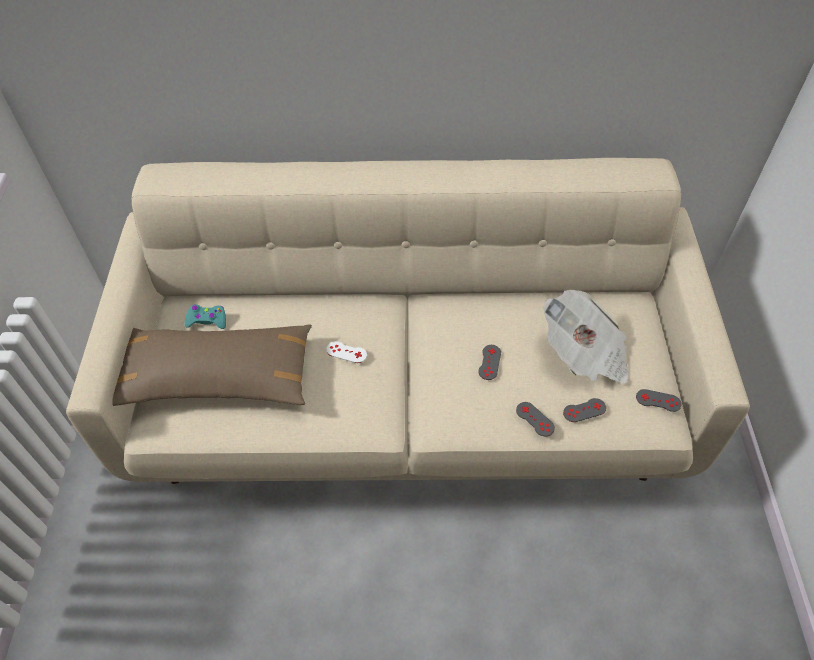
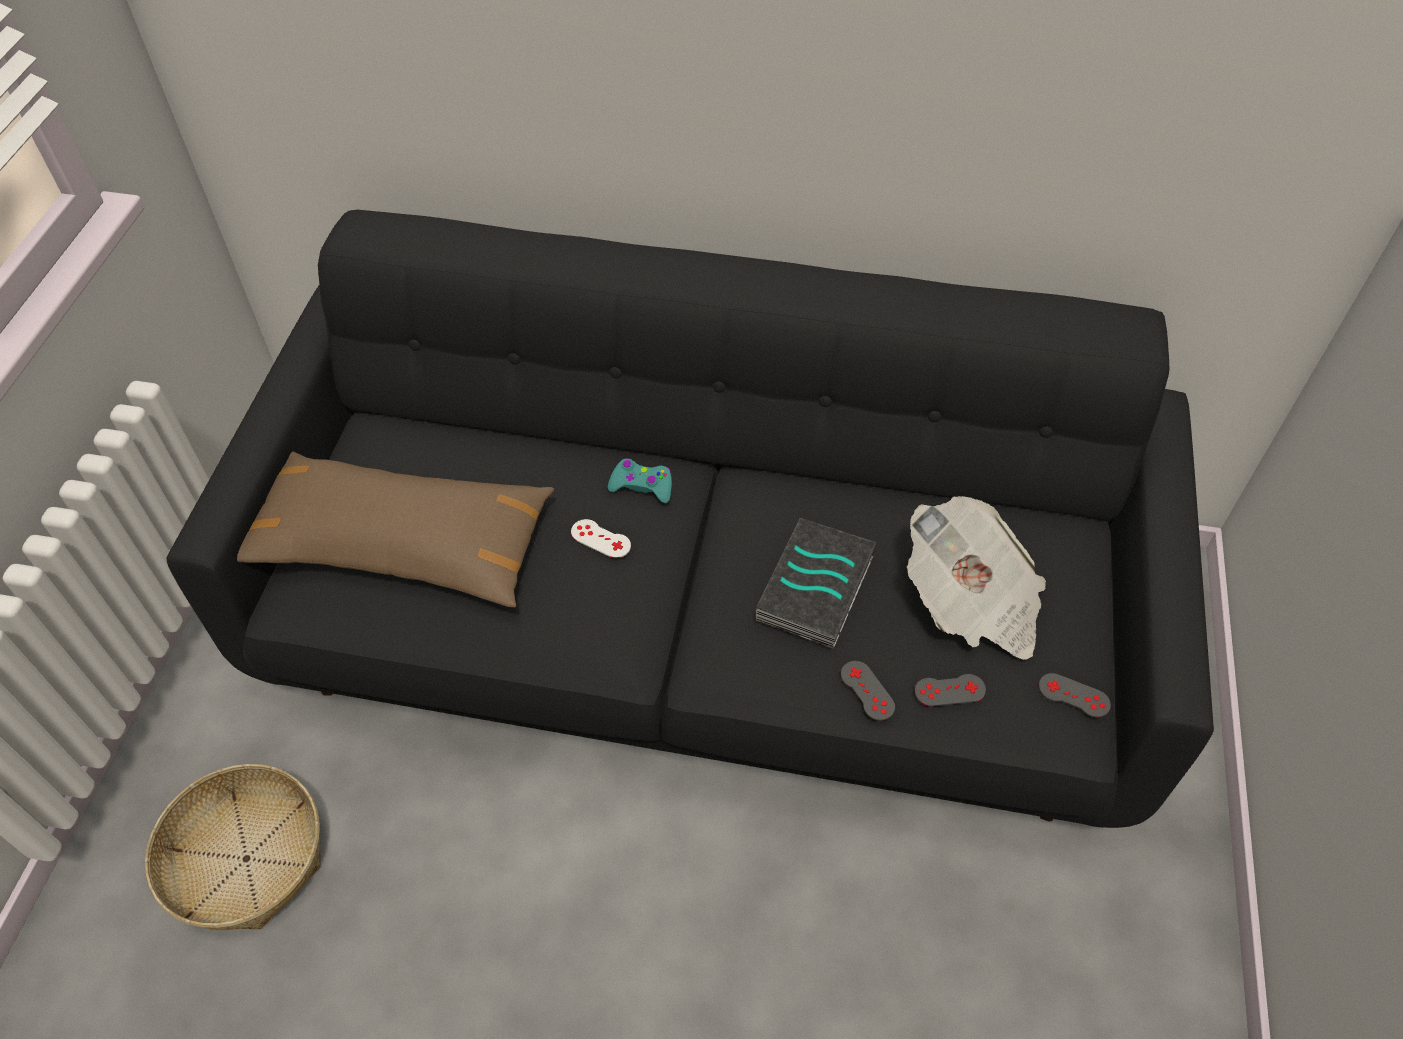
camera: 10 degrees right, 0 degrees up
(144, 600) = (245, 859): none -> basket
(207, 320) = (406, 457): turquoise game controller -> turquoise game controller (642, 486)
(409, 398) = (703, 628): beige sofa -> black sofa
(489, 362) = (817, 590): grey game controller -> book

